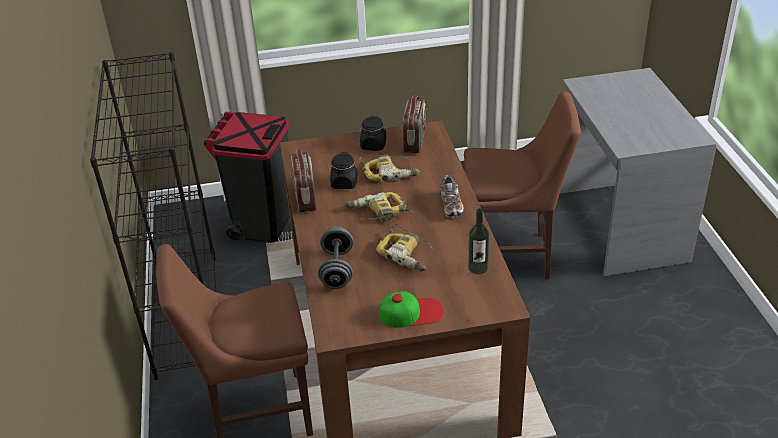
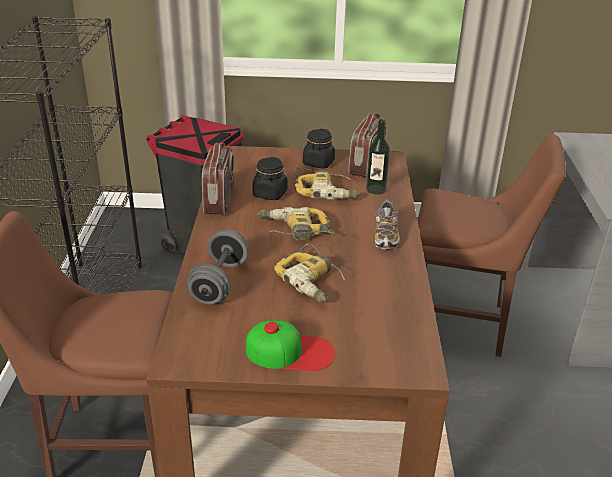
camera: 10 degrees right, 5 degrees down
(478, 268) = (396, 313): bottle -> bottle (376, 189)

